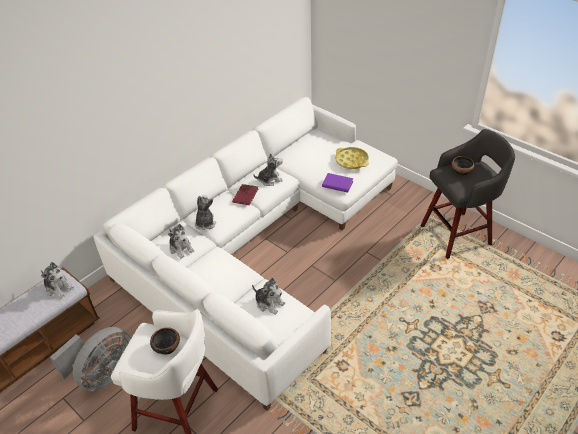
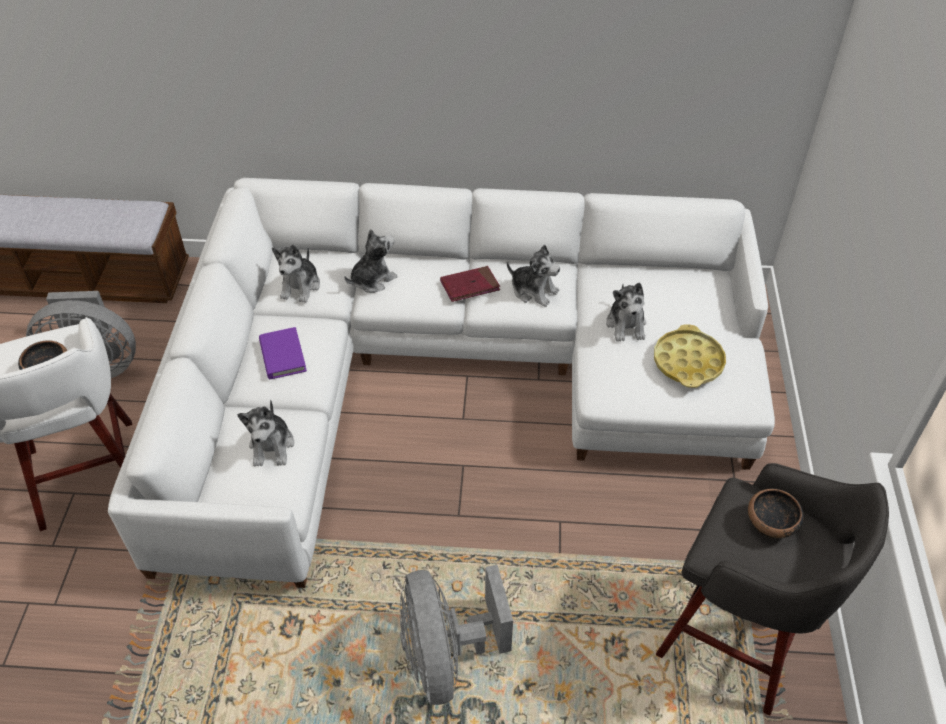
camera: 50 degrees right, 5 degrees up
(58, 287) = (131, 220): plush toy -> plush toy (626, 324)
(337, 184) = (610, 377): purple book -> purple book (282, 356)
(399, 320) = (446, 657): none -> grey fan

